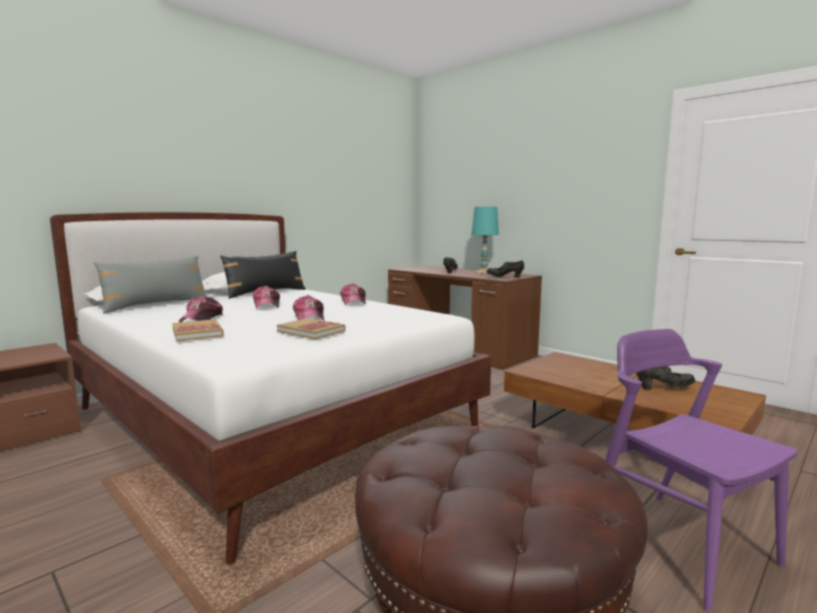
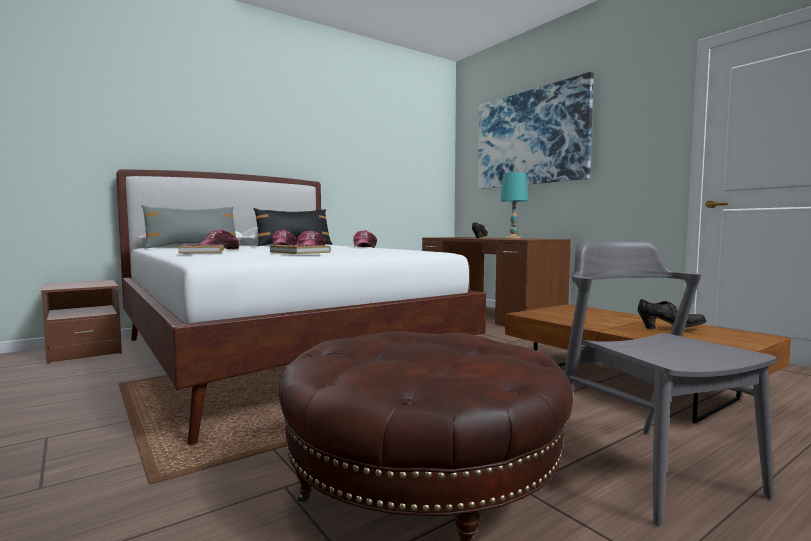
camera: 10 degrees right, 5 degrees down
(500, 169) = (530, 138): none -> picture
(504, 277) = (529, 239): black shoe -> none
(679, 544) = (651, 470): purple chair -> grey chair

